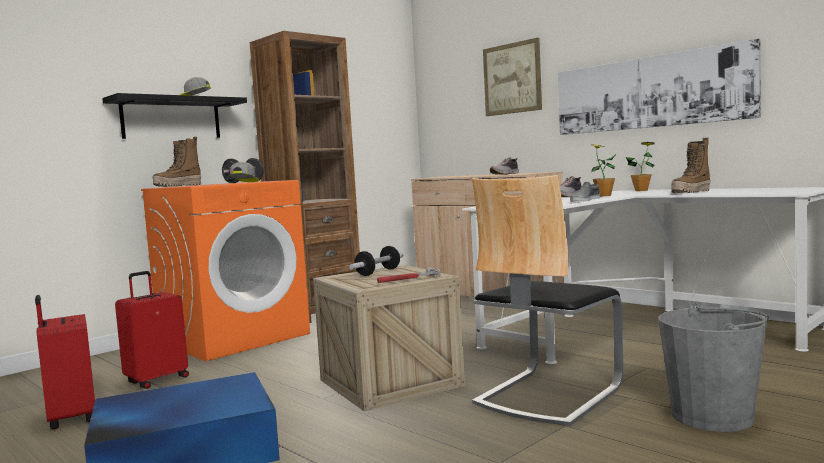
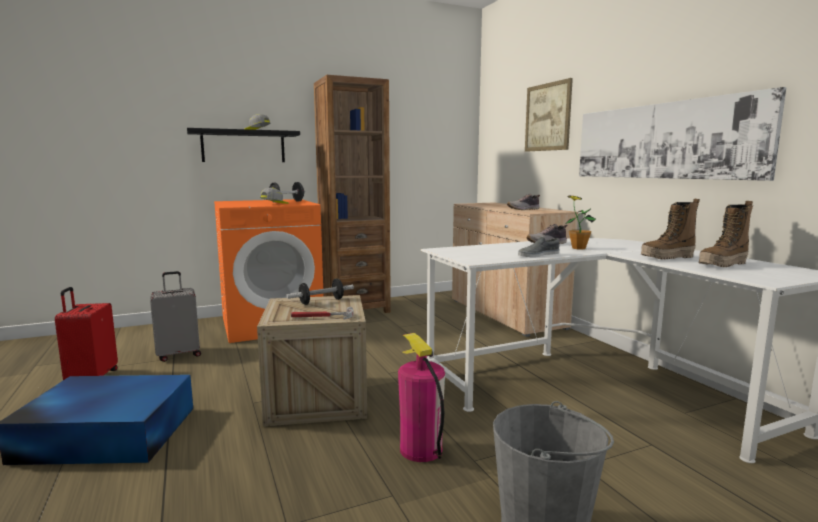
camera: 20 degrees right, 5 degrees up
(156, 380) = (179, 354): red suitcase -> grey suitcase
(178, 186) = (238, 201): boot -> boot (723, 265)
(547, 394) = (420, 449): chair -> fire extinguisher
(641, 190) = (636, 243): potted plant -> none

